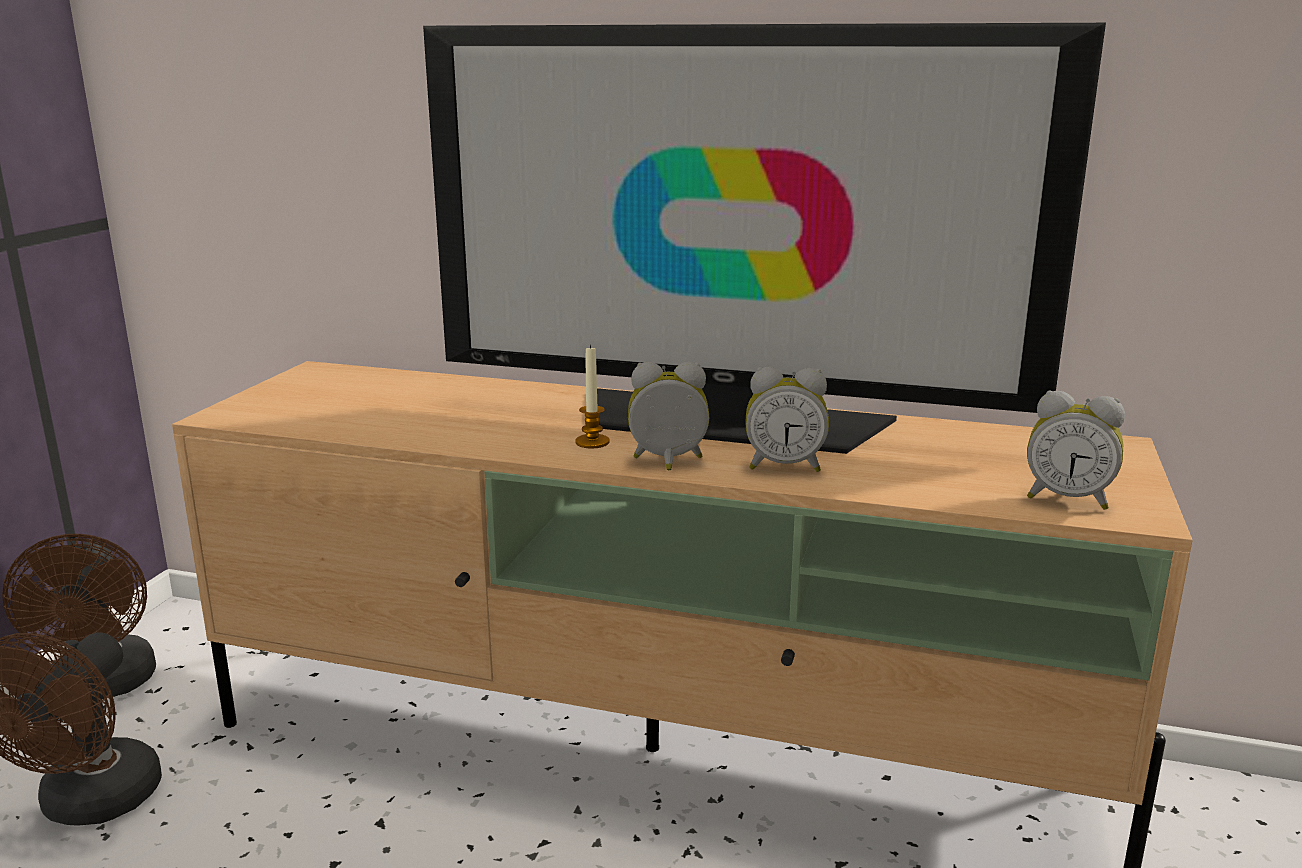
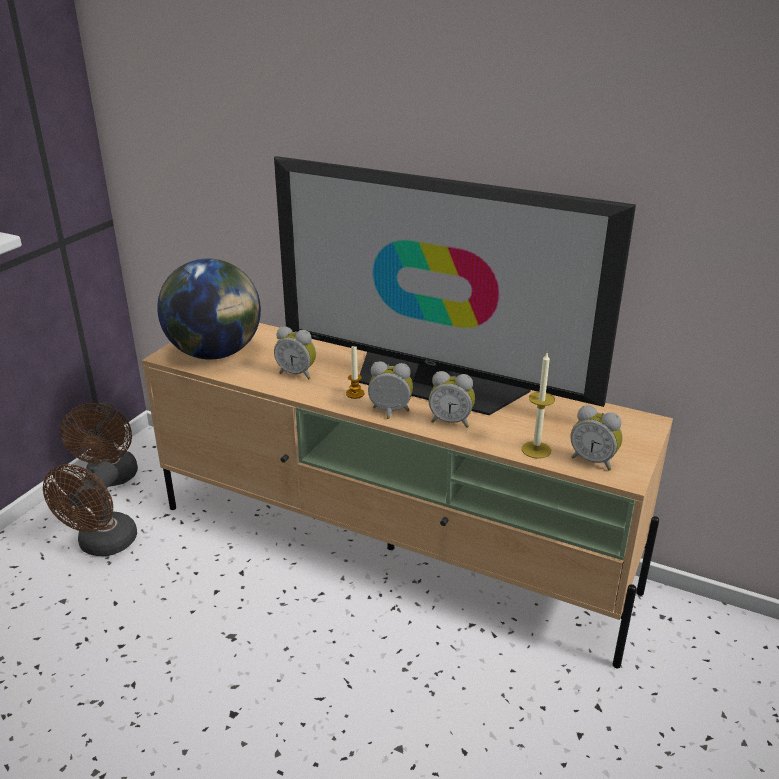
camera: 10 degrees right, 10 degrees up
(314, 407) = (215, 353): none -> globe
(476, 423) = (297, 373): none -> alarm clock
(958, 492) = (536, 450): none -> candle

